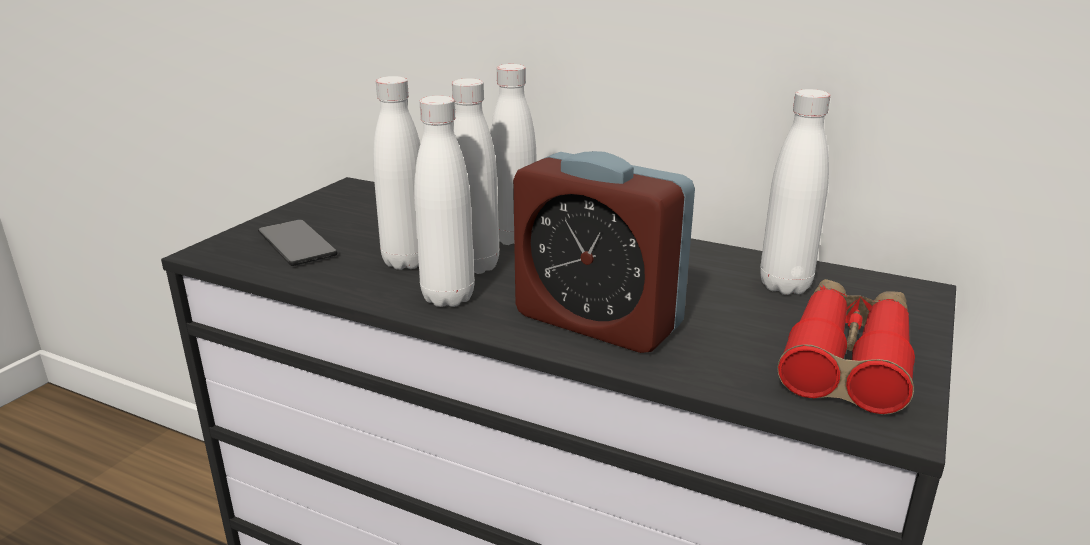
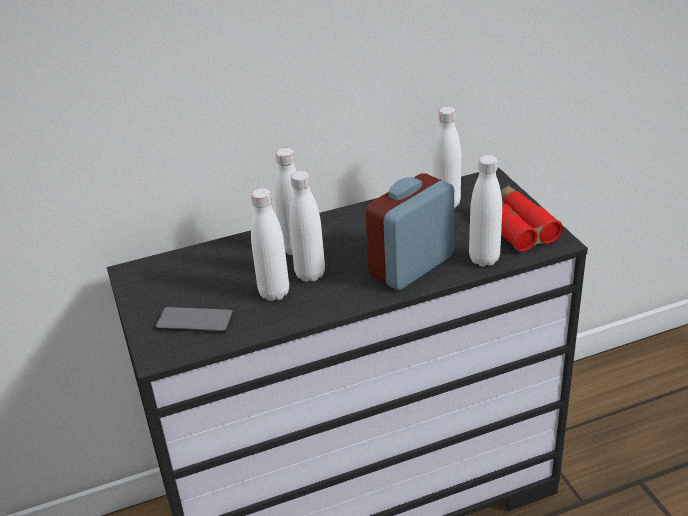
camera: 45 degrees left, 10 degrees up
(448, 297) = (333, 297): white bottle -> white bottle (484, 259)
(598, 320) = (411, 266): alarm clock -> alarm clock turned 150 degrees clockwise

